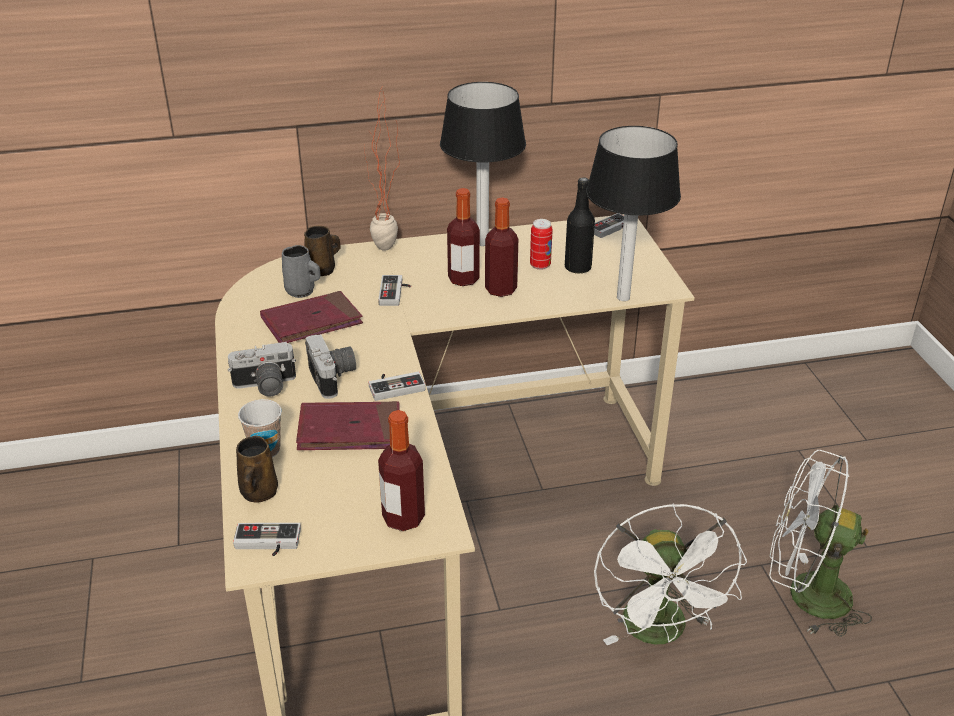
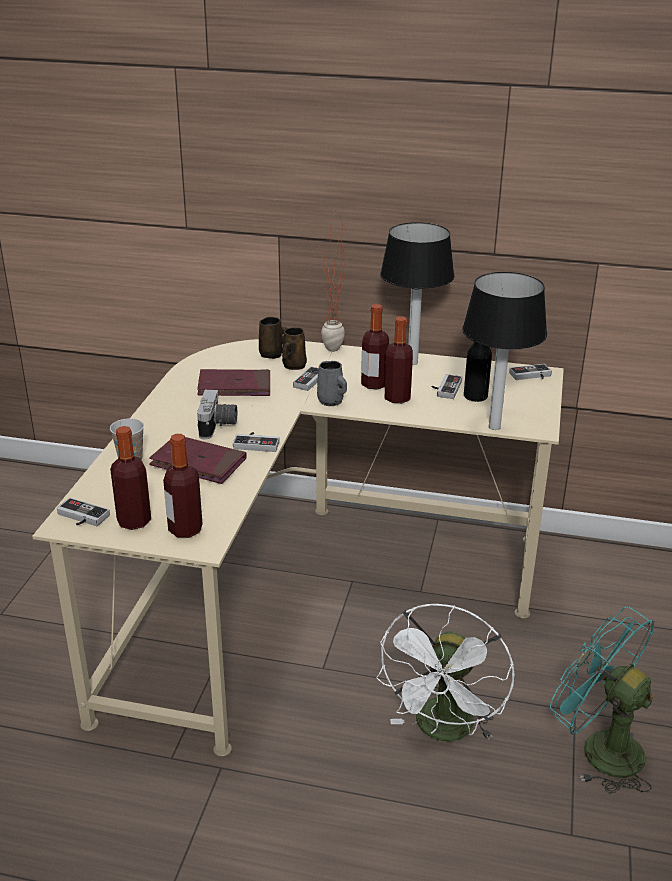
camera: 25 degrees right, 5 degrees down
(258, 493) = (102, 485): brown mug -> brown mug (293, 366)
(265, 386) = (165, 420): camera -> none
(302, 291) = (245, 365): grey mug -> grey mug (331, 402)
(335, 527) = (134, 521): none -> bottle
(540, 265) = (445, 388): can -> game controller
(805, 595) = (599, 748): white fan -> turquoise fan

